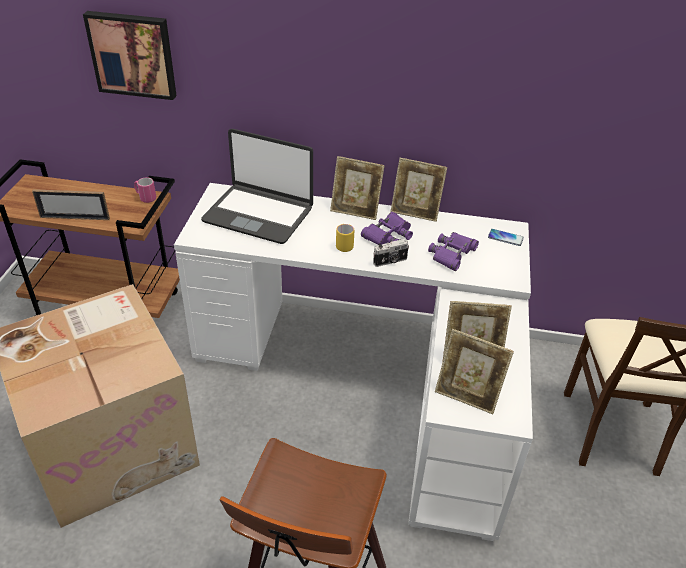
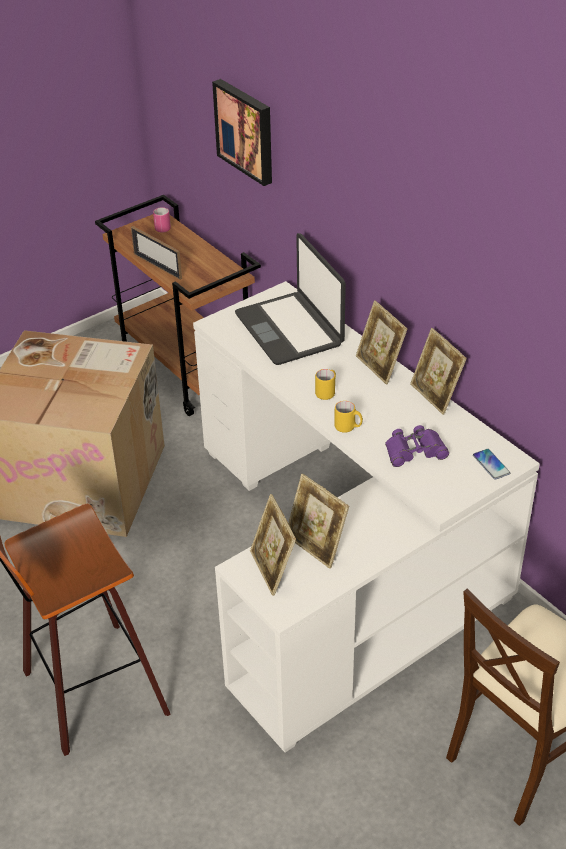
camera: 45 degrees right, 0 degrees up
(145, 198) = (228, 272): pink mug -> pink mug (161, 227)
(388, 235) = (379, 403): purple binoculars -> none
(390, 261) = (348, 427): camera -> yellow mug

